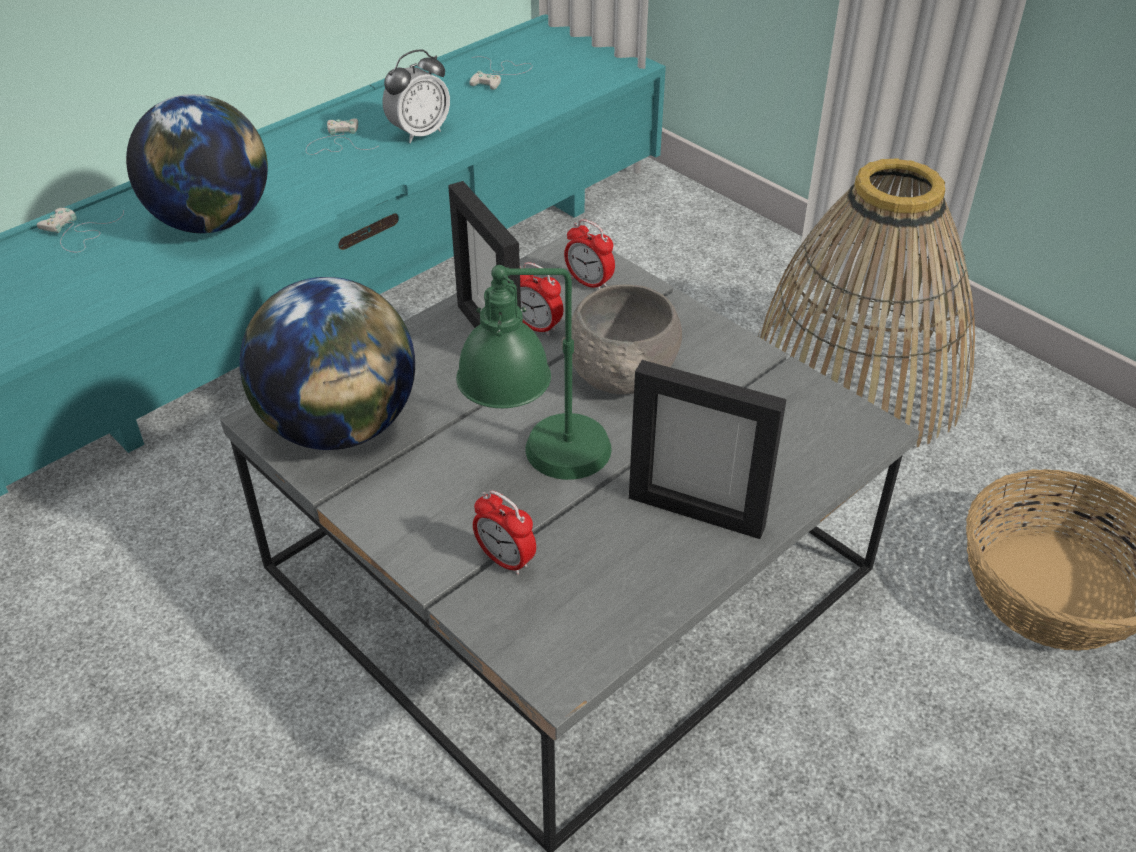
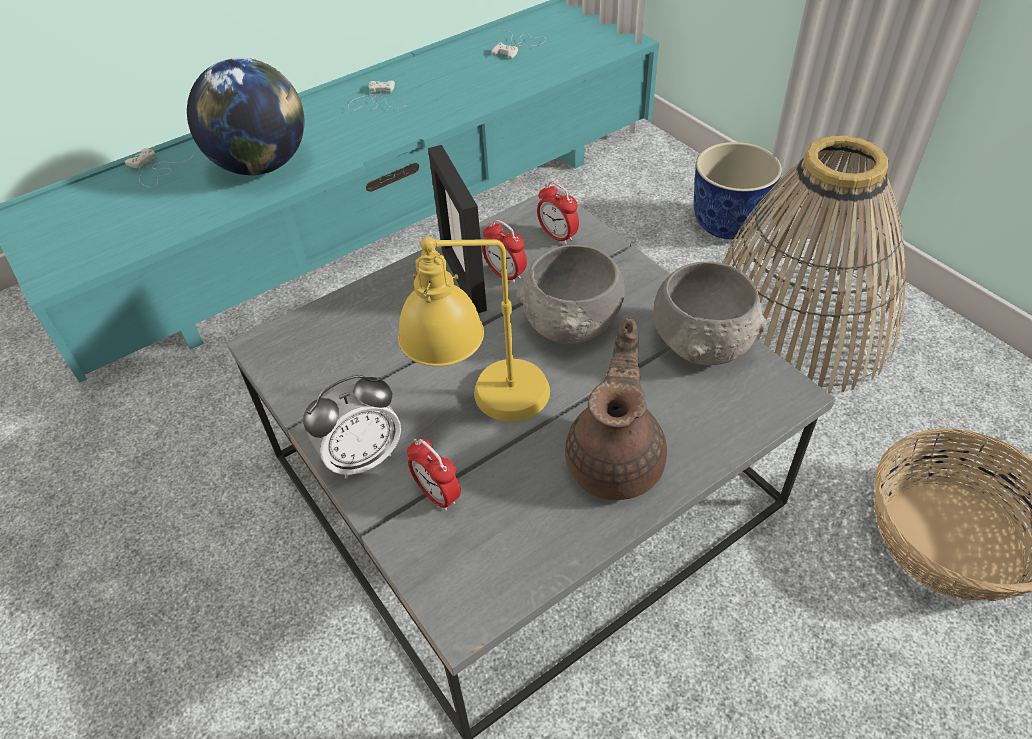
camera: 10 degrees right, 5 degrees up
(340, 427) = (322, 357): globe -> none
(419, 133) = (442, 95): alarm clock -> alarm clock (362, 457)
(539, 467) = (483, 407): green table lamp -> yellow table lamp
(697, 510) = (616, 461): picture frame -> brown teapot
(765, 273) = (728, 225): none -> planter
(770, 385) = (702, 343): none -> grey bowl

